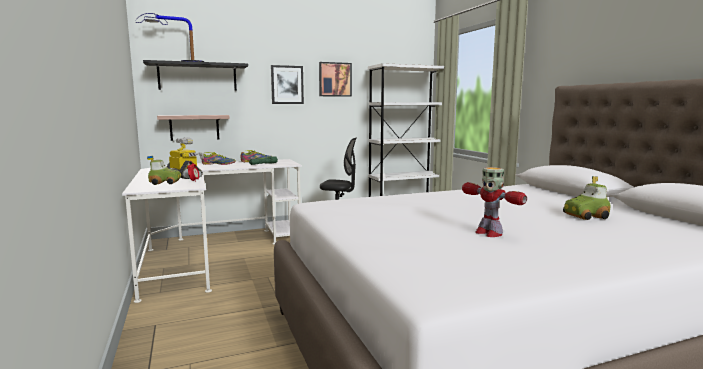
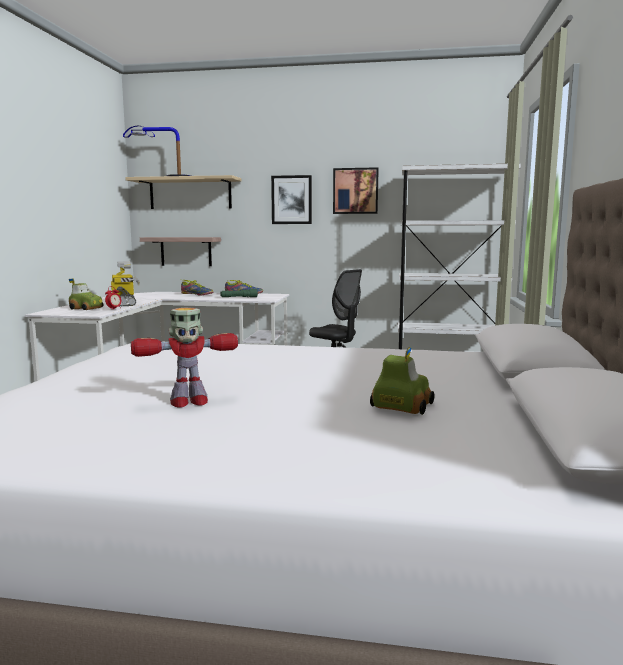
camera: 30 degrees right, 0 degrees up
(197, 77) = (190, 193): black shelf -> beige shelf
(488, 233) = (188, 402): toy robot -> toy robot turned 105 degrees counterclockwise
(586, 216) = (401, 406): toy car -> toy car turned 105 degrees clockwise

